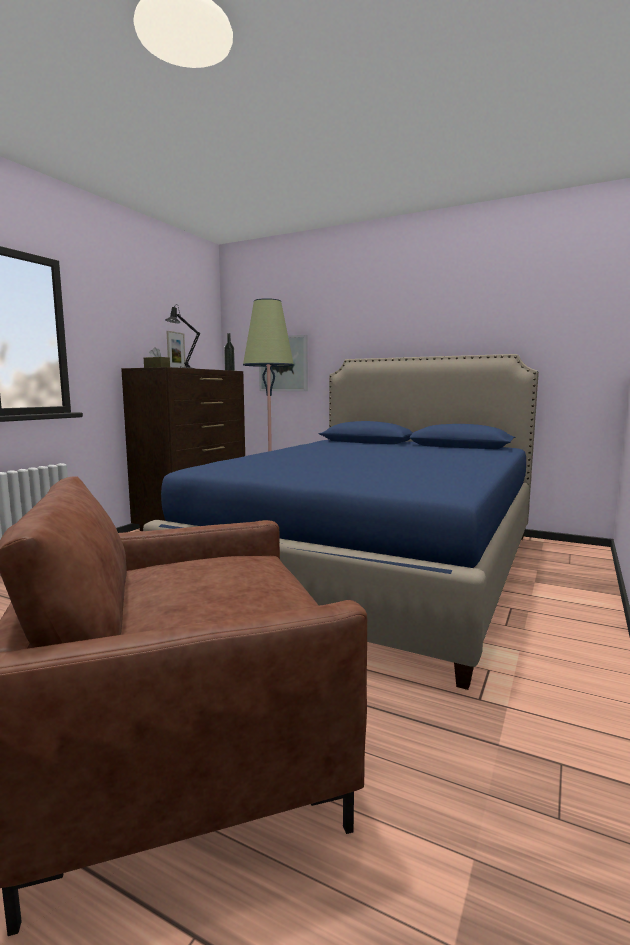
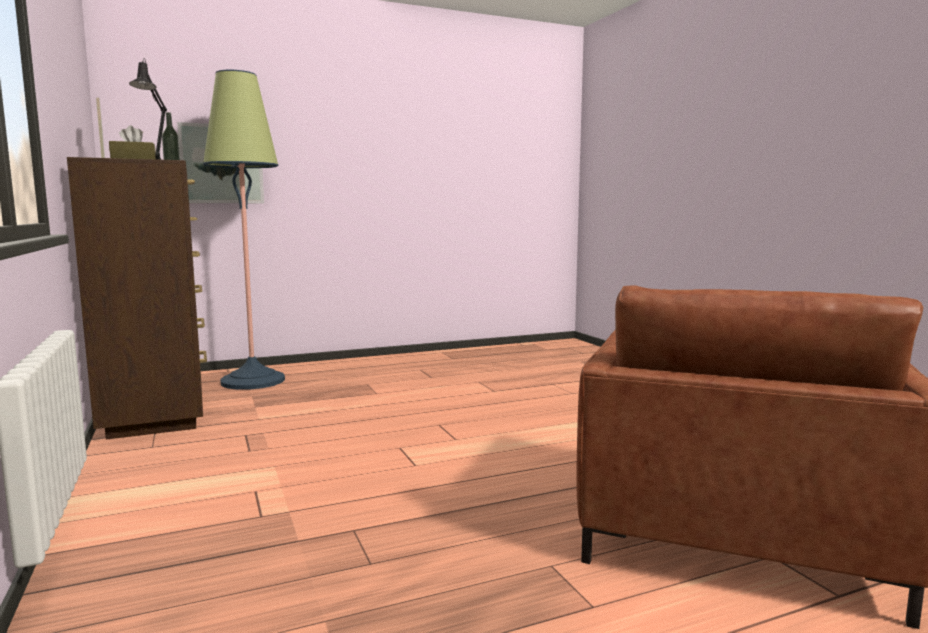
camera: 50 degrees left, 0 degrees up
(373, 566) = (484, 390): blue bed -> none

